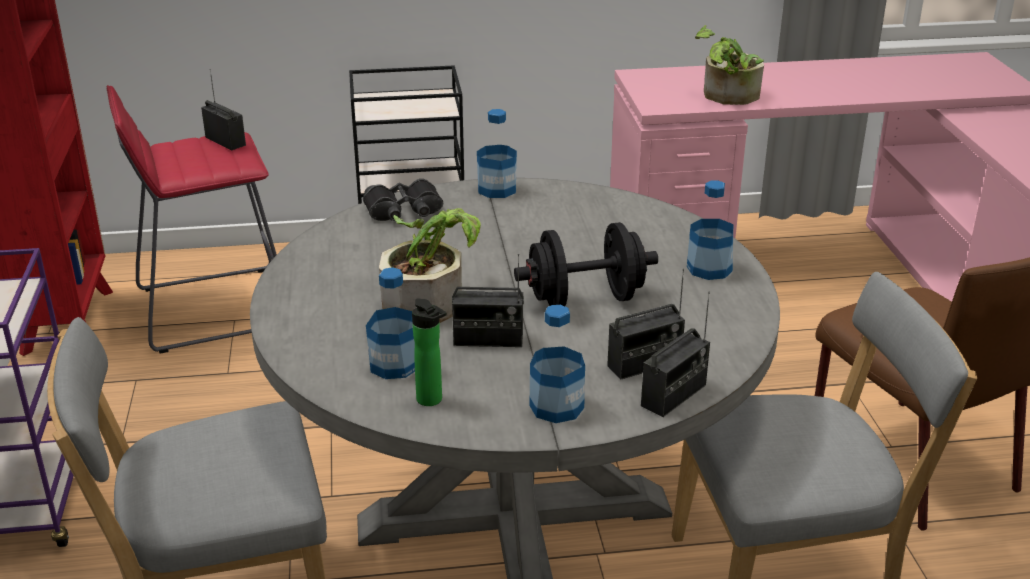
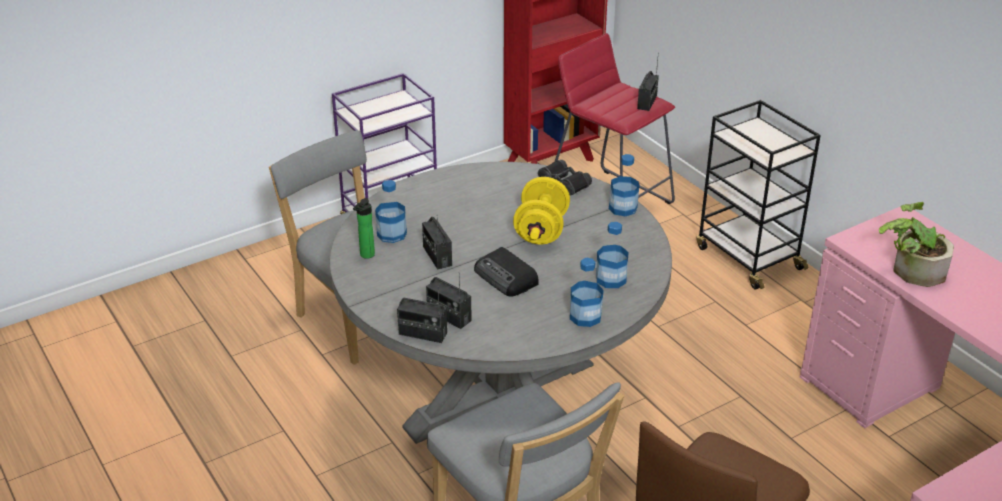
camera: 65 degrees right, 5 degrees up
(431, 299) = (466, 225): potted plant -> none
(496, 250) = (541, 230): none -> yellow dumbbell
(556, 406) = (386, 296): bottle -> bottle (611, 279)
(585, 299) = (506, 278): black dumbbell -> radio

